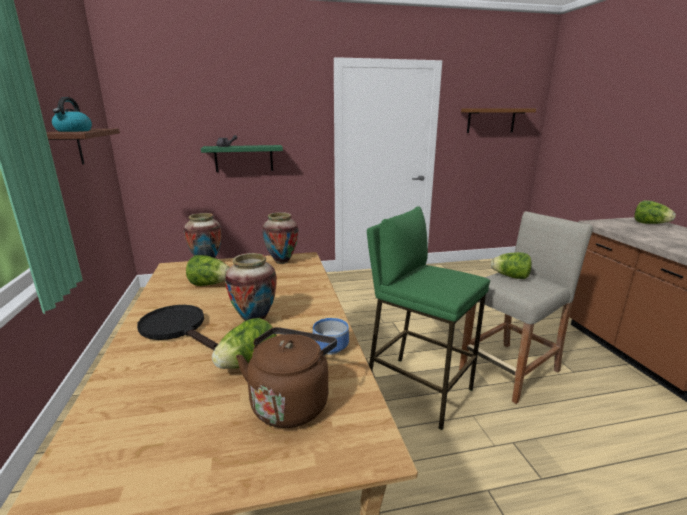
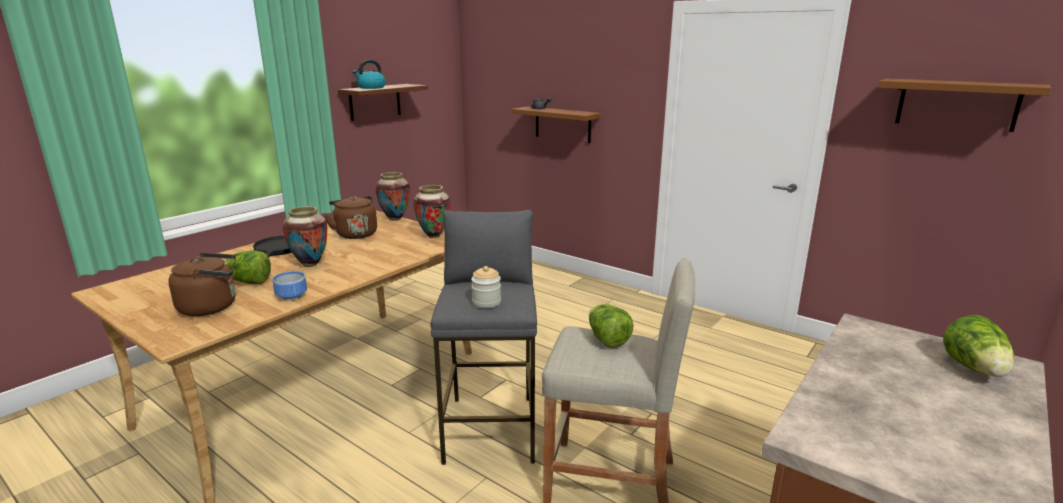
camera: 50 degrees right, 0 degrees up
(210, 284) = (355, 234): lettuce -> brown kettle
(244, 158) = (562, 124): green shelf -> brown shelf
(418, 389) = (491, 428): green stool -> grey stool
(453, 281) = (486, 302): none -> jar

